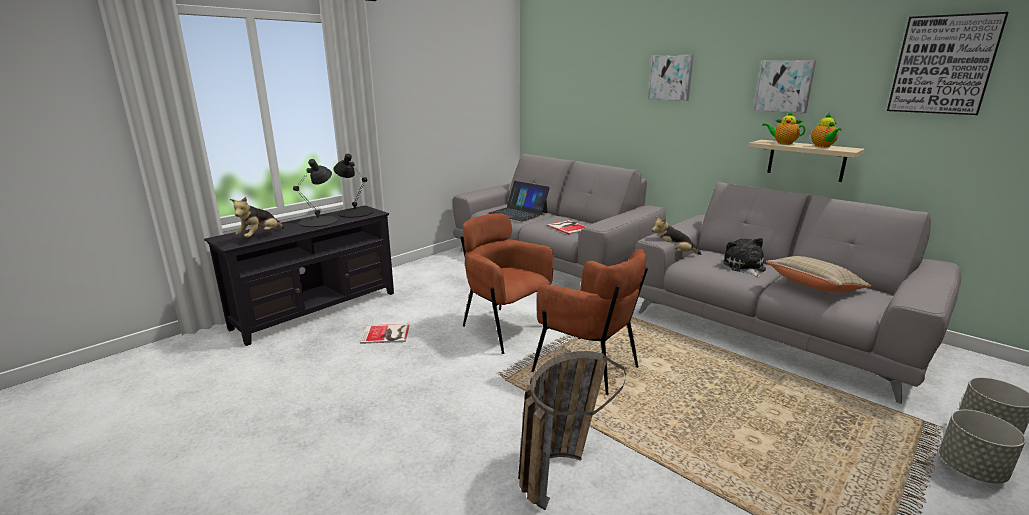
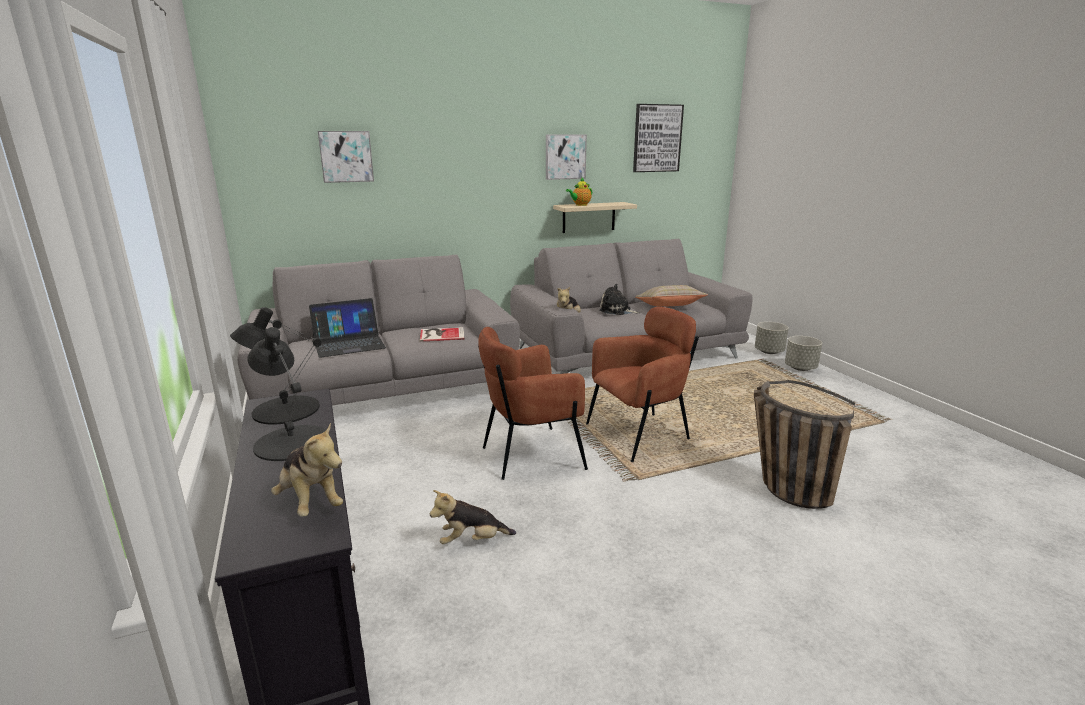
camera: 65 degrees left, 0 degrees up
(386, 334) = (472, 541): book -> plush toy
(671, 77) = (460, 151): picture -> picture (346, 156)
(823, 146) = (607, 204): teapot -> none

